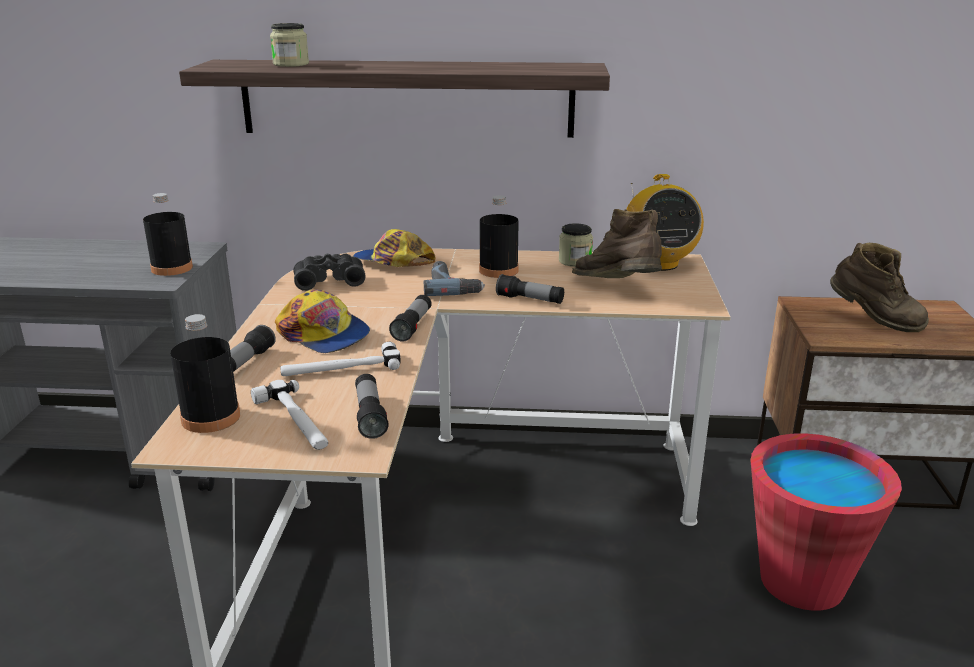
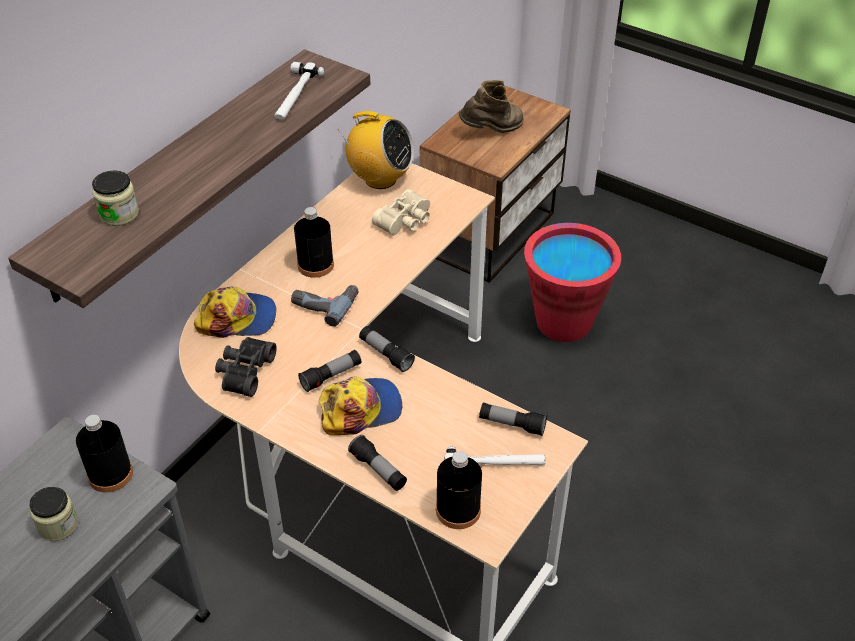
camera: 60 degrees left, 20 degrees up
(341, 369) = (430, 417): hammer -> hammer (294, 95)
(392, 262) = (237, 318): cap -> cap turned 150 degrees counterclockwise
(530, 300) = (389, 274): flashlight -> flashlight (331, 376)
(575, 261) = (335, 217): jar -> jar (58, 525)
(617, 288) = (406, 221): brown boot -> beige binoculars

